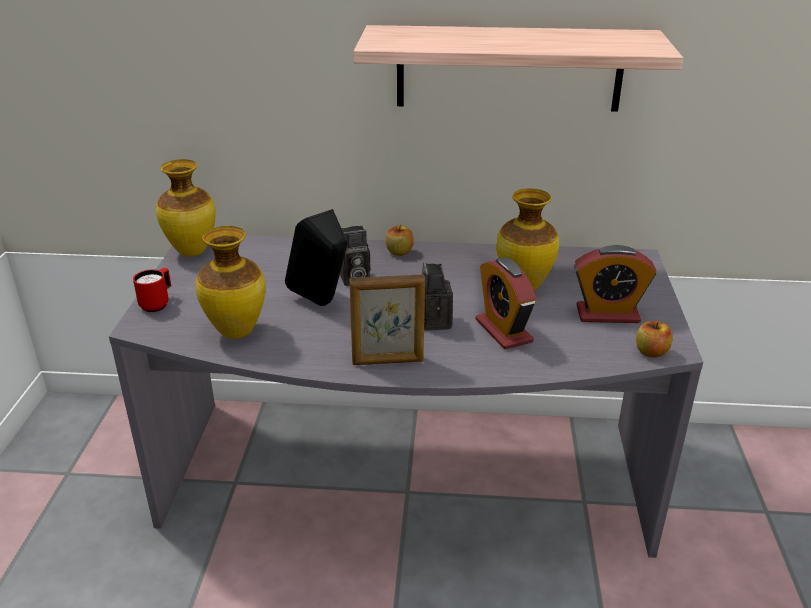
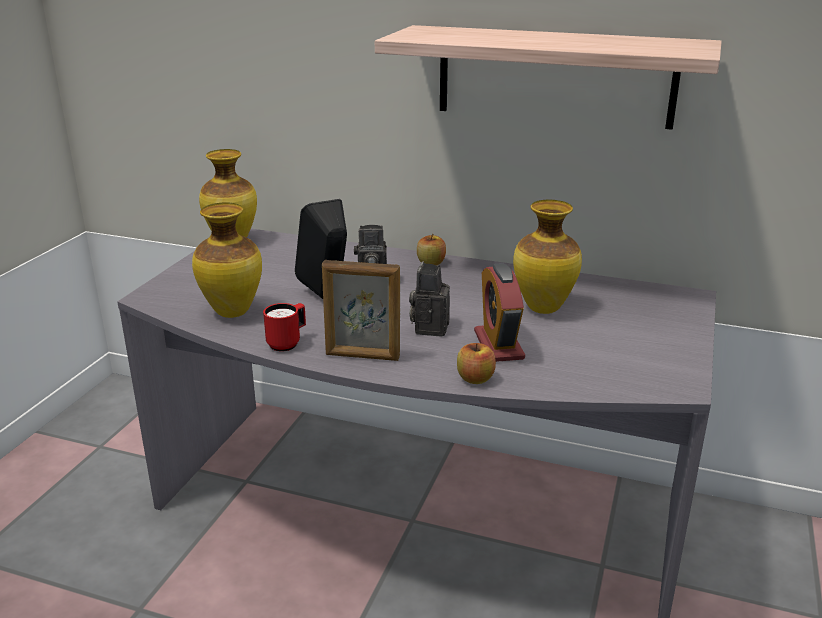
camera: 15 degrees right, 5 degrees down
(157, 304) = (175, 280): red mug -> red mug (287, 343)
(607, 314) = (623, 344): alarm clock -> none
(651, 352) = (653, 386): apple -> apple (475, 378)

